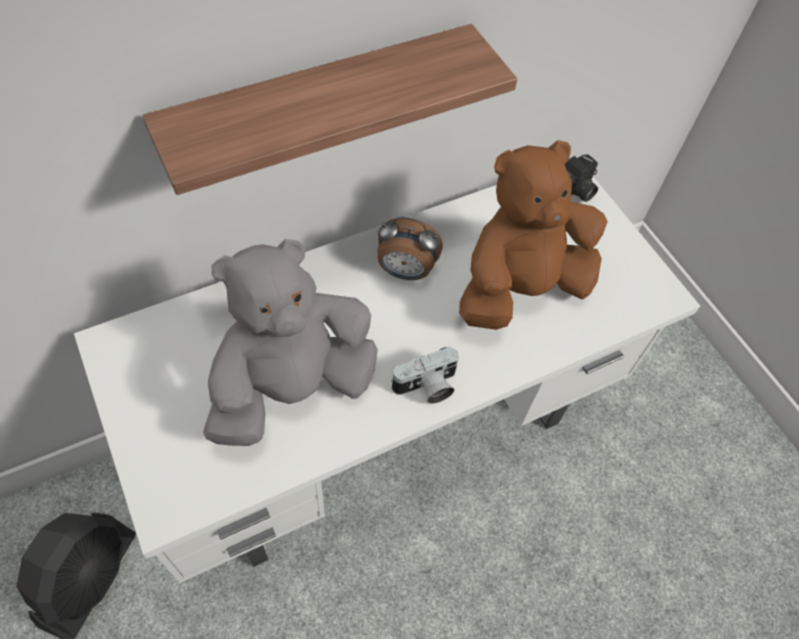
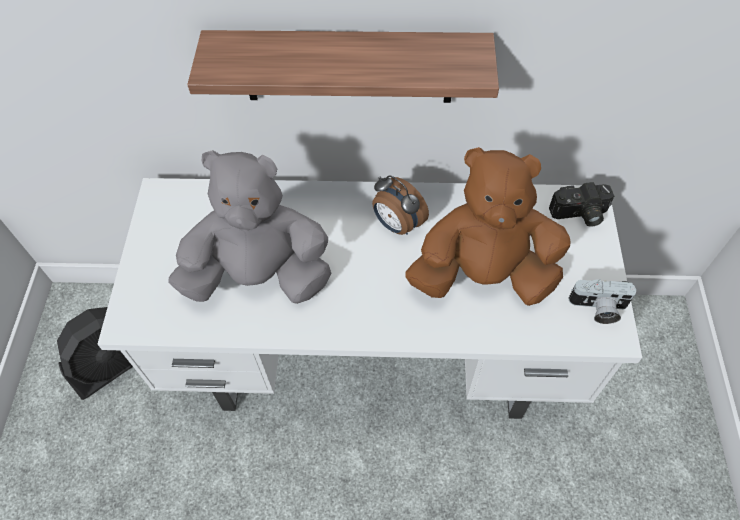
camera: 35 degrees right, 0 degrees up
(427, 387) = (357, 320): camera -> camera (598, 308)

